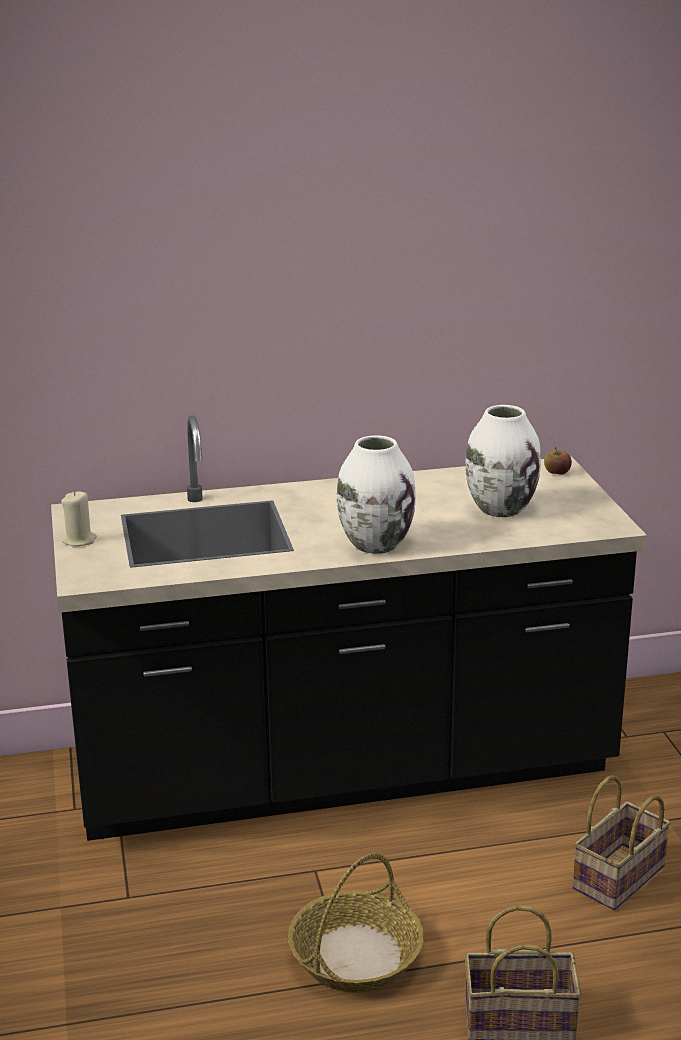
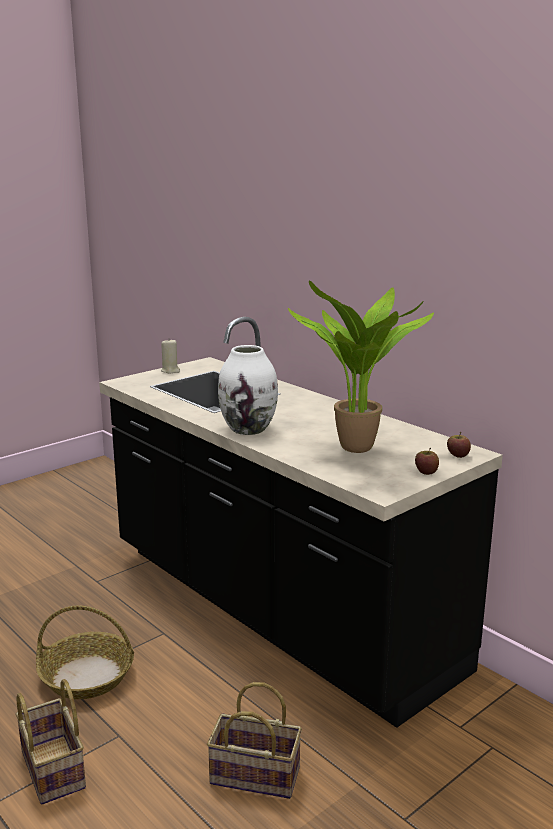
camera: 60 degrees right, 5 degrees down
(500, 508) = (359, 450): white vase -> potted plant
(584, 496) = (426, 472): none -> apple

